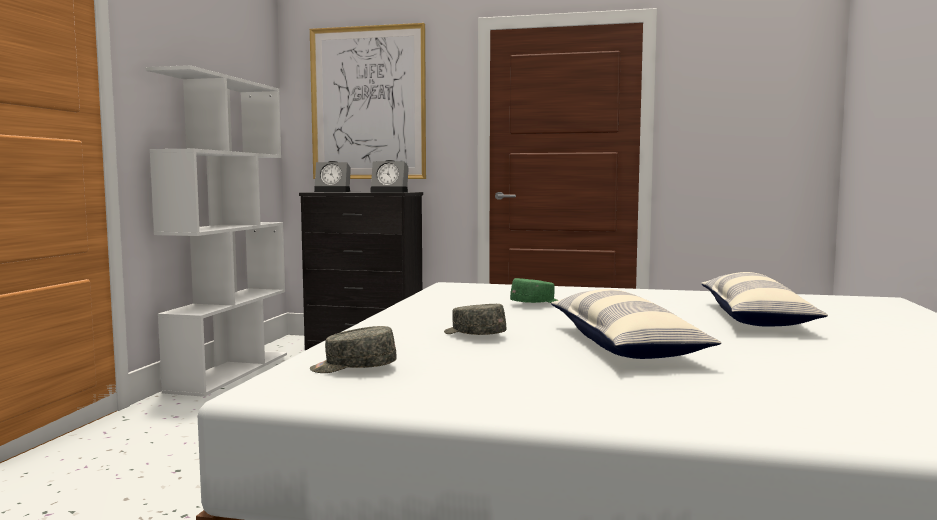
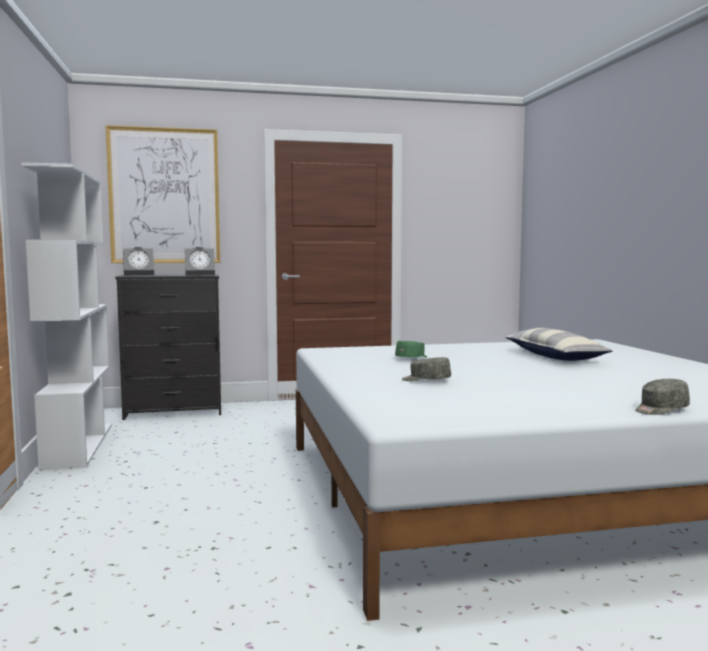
camera: 25 degrees left, 0 degrees up
(353, 368) = (409, 406): grey cap -> grey cap (660, 410)
(624, 345) = (524, 377): pillow -> none

